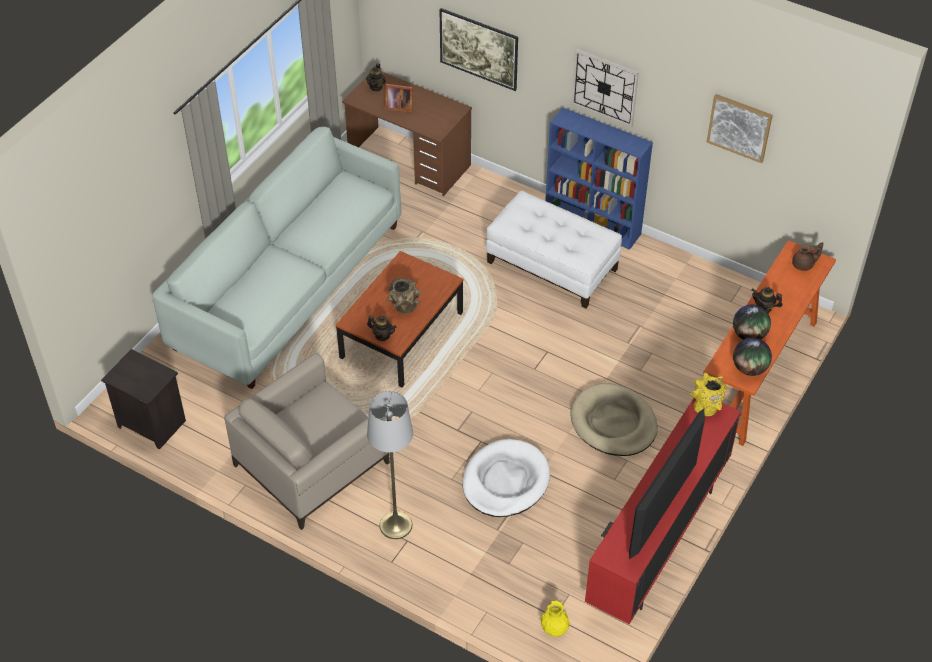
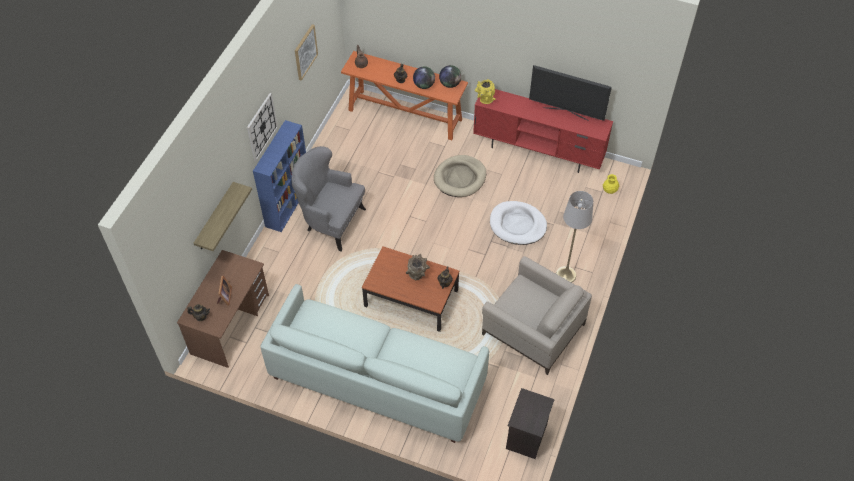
camera: 100 degrees left, 5 degrees up
(478, 62) = (215, 217): picture -> shelf
(552, 265) = (331, 222): white ottoman -> grey armchair

